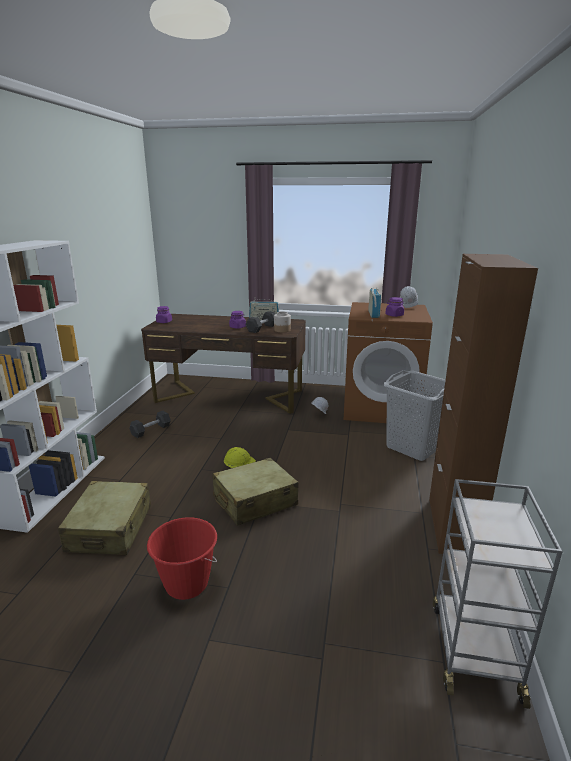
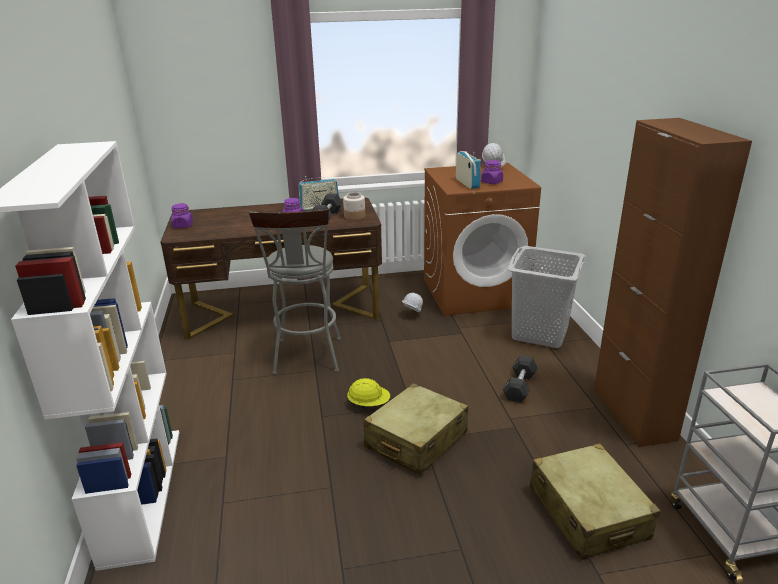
camera: 20 degrees left, 5 degrees up
(110, 528) = (266, 522): beige suitcase -> beige suitcase (588, 512)
(151, 430) = (214, 379): black dumbbell -> black dumbbell (519, 387)
(186, 584) = (412, 560): red bucket -> none
(221, 430) = (307, 359): none -> grey stool

